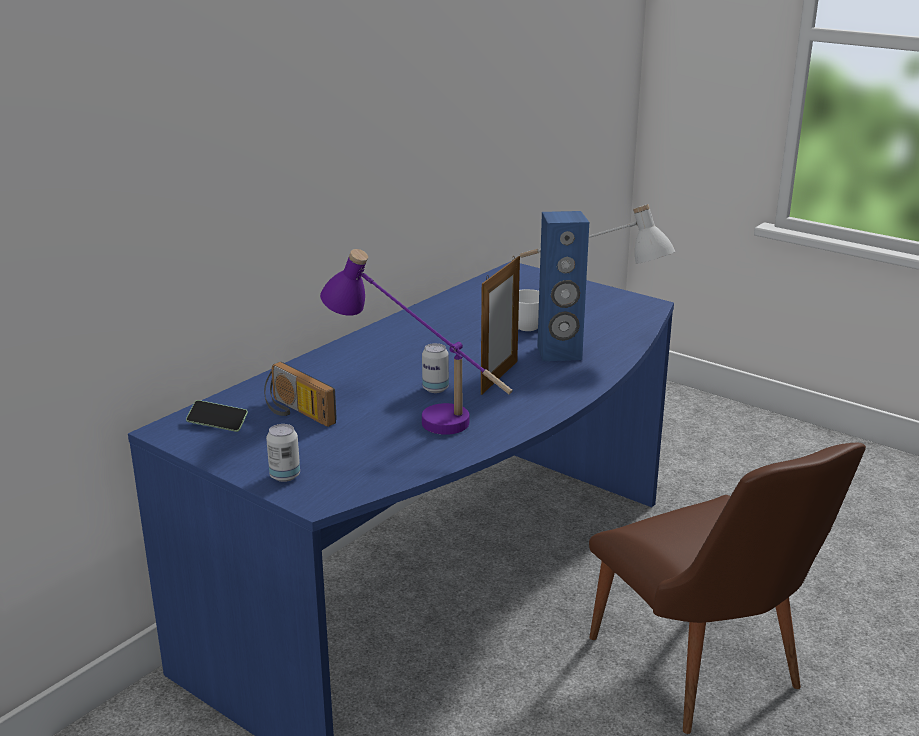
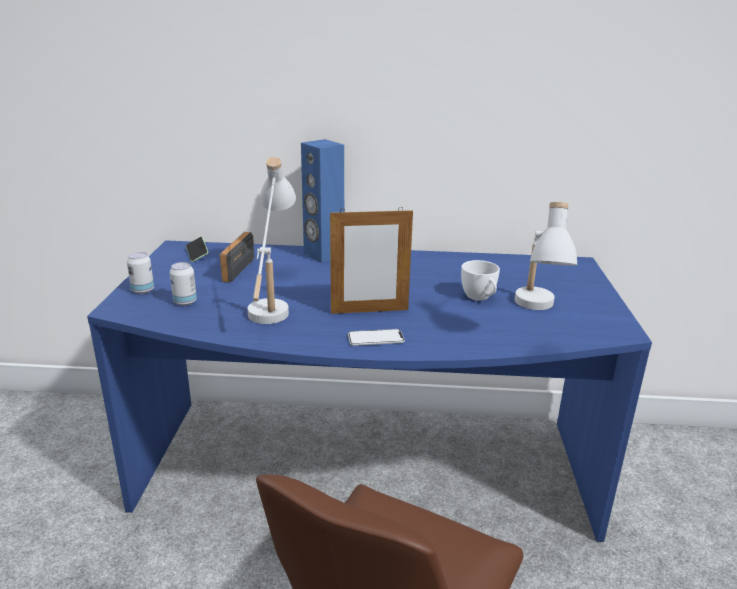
camera: 55 degrees right, 0 degrees up
(416, 413) = (272, 301): purple table lamp -> white table lamp
(435, 389) = (320, 296): can -> can (185, 302)
(555, 390) = (375, 338): none -> phone
(559, 353) = (448, 321): blue speaker -> blue speaker (323, 255)

